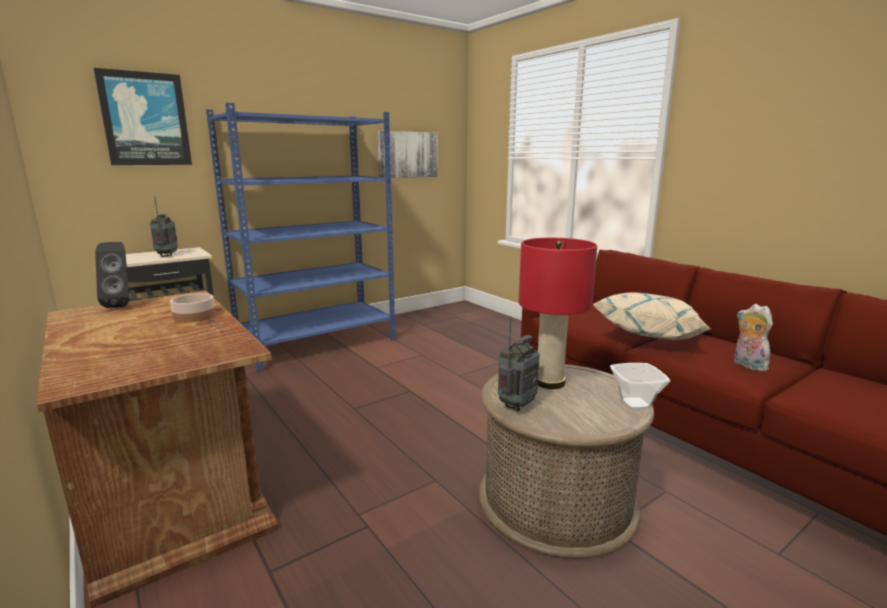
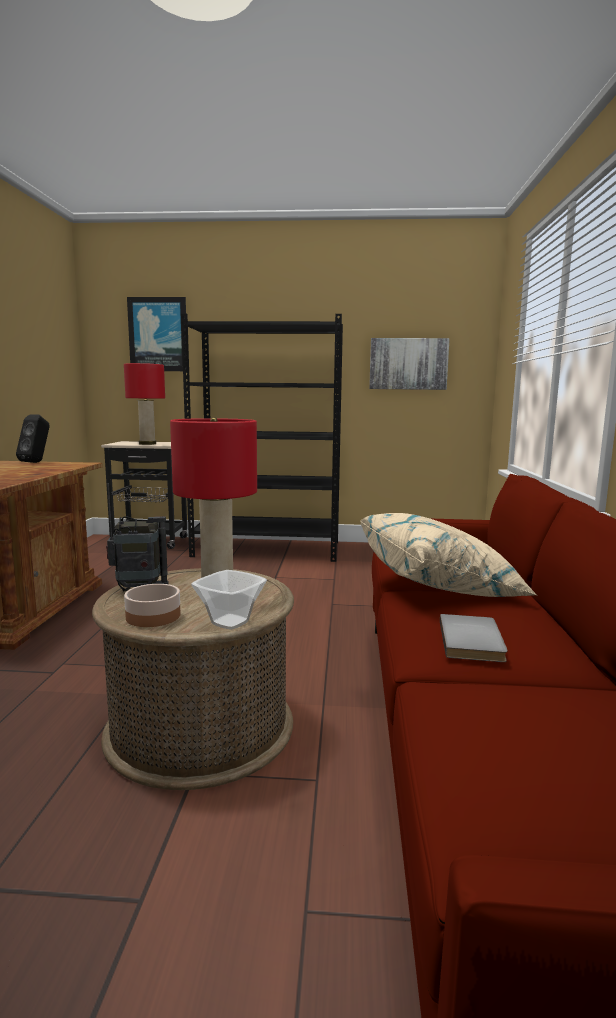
camera: 40 degrees right, 5 degrees down
(167, 255) = (148, 444): radio -> red table lamp
(194, 316) = (40, 471): bowl -> bowl (153, 616)
(317, 343) = (267, 549): blue bookcase -> black bookcase
(747, 365) = (474, 641): plush toy -> grey book

